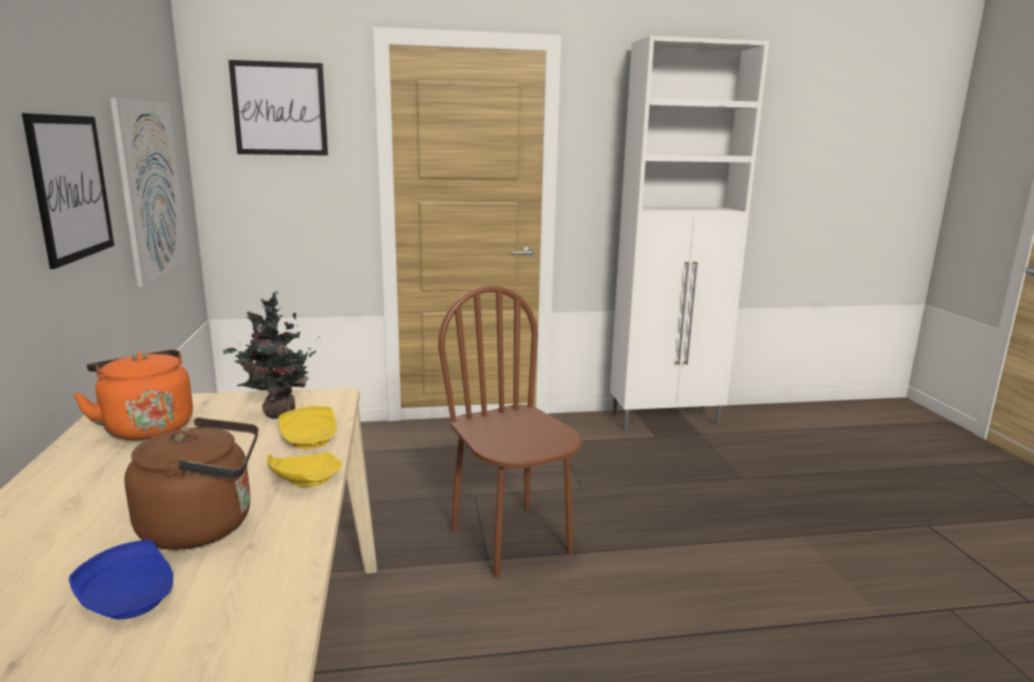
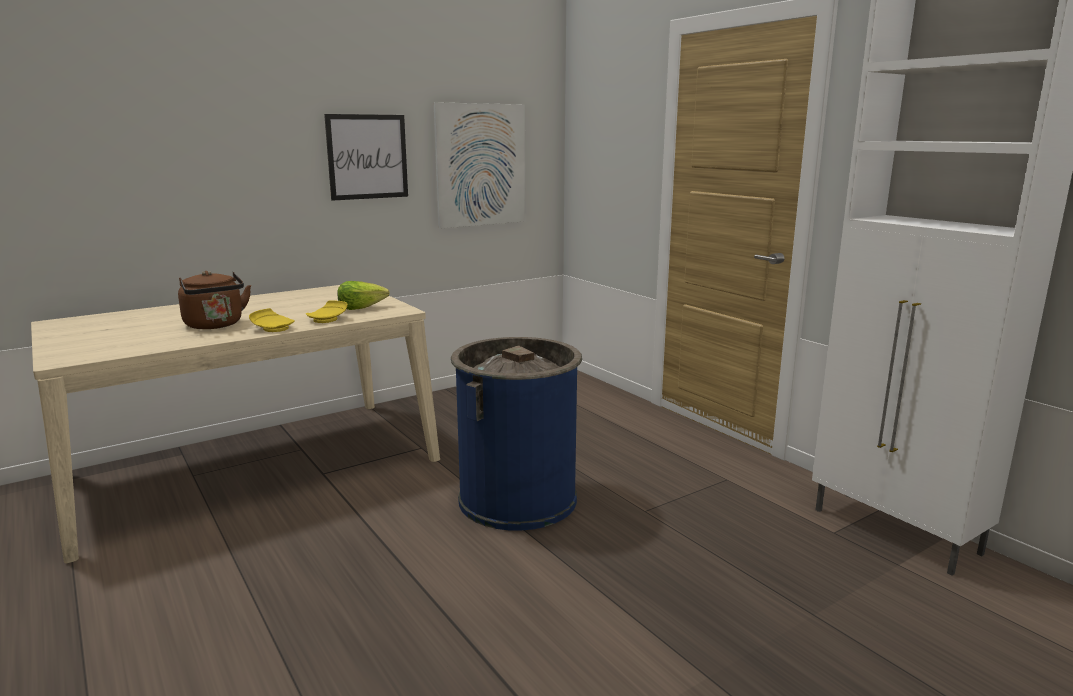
camera: 65 degrees right, 0 degrees up
(131, 598) = (151, 330): blue plate -> none
(147, 427) = (324, 295): orange kettle -> none
(277, 414) = (361, 308): potted plant -> lettuce
(280, 109) = (609, 103): picture -> none
(511, 540) = (518, 499): brown chair -> blue trash can

